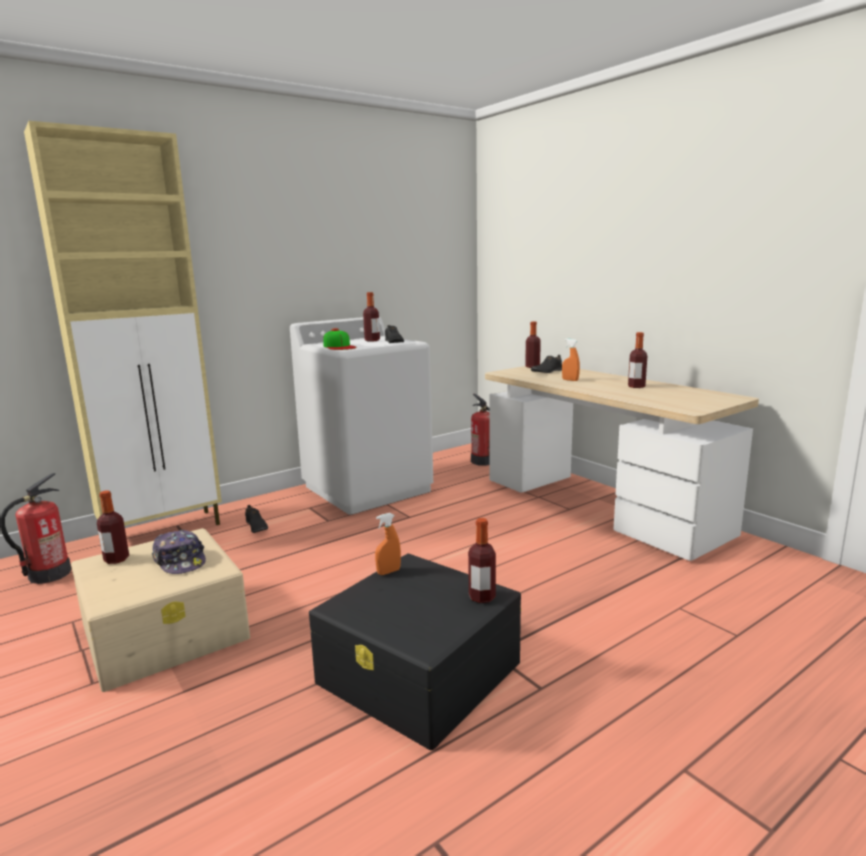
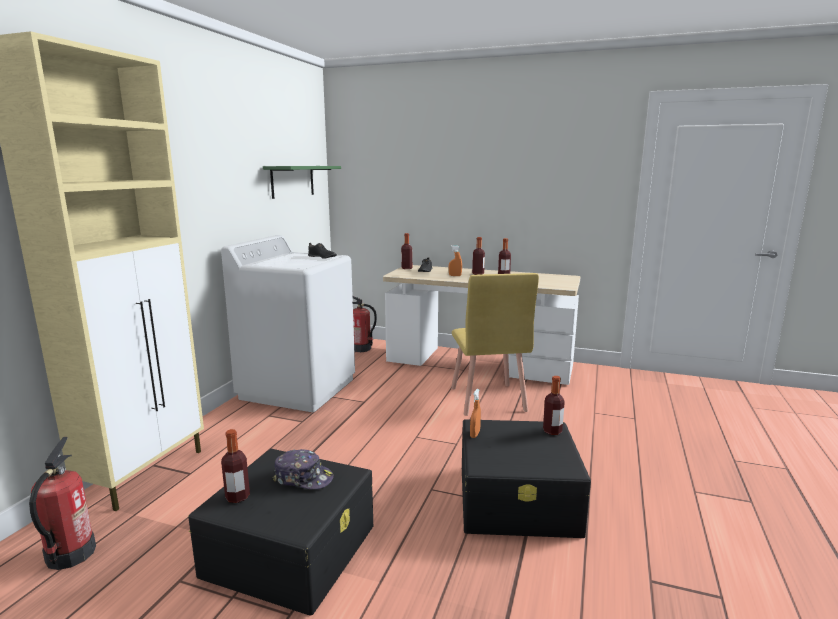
camera: 35 degrees left, 0 degrees up
(166, 630) = (291, 549): beige storage box -> black storage box
(256, 527) = (242, 444): black shoe -> none
(339, 346) = (287, 265): cap -> none
(372, 340) = (297, 257): bottle -> bottle (478, 274)
(412, 256) = (292, 181): none -> green shelf
(549, 550) = (487, 399): none -> yellow chair

